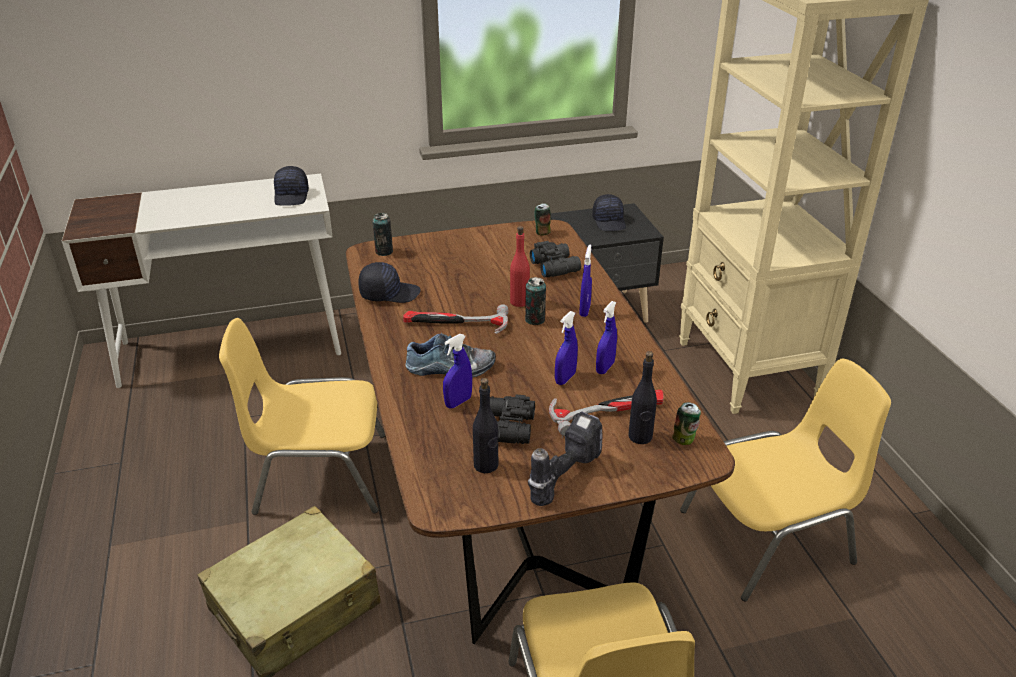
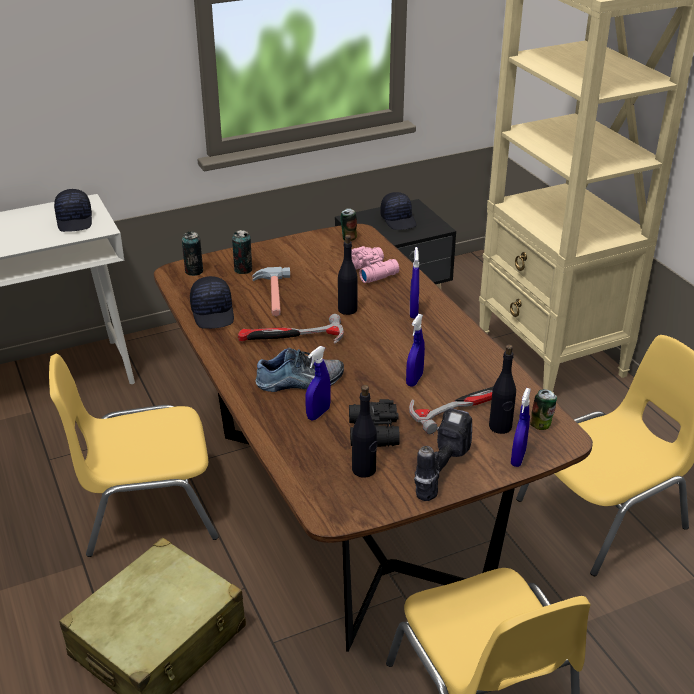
camera: 10 degrees left, 0 degrees up
(389, 293) = (213, 313): black cap -> black cap turned 90 degrees clockwise
(450, 280) = (272, 295): none -> hammer
(519, 301) = (347, 309): red bottle -> black bottle
(535, 320) = (368, 326): can -> can (243, 270)
(555, 266) = (372, 271): black binoculars -> pink binoculars
(605, 368) = (449, 366): blue spray bottle -> blue spray bottle (518, 458)

